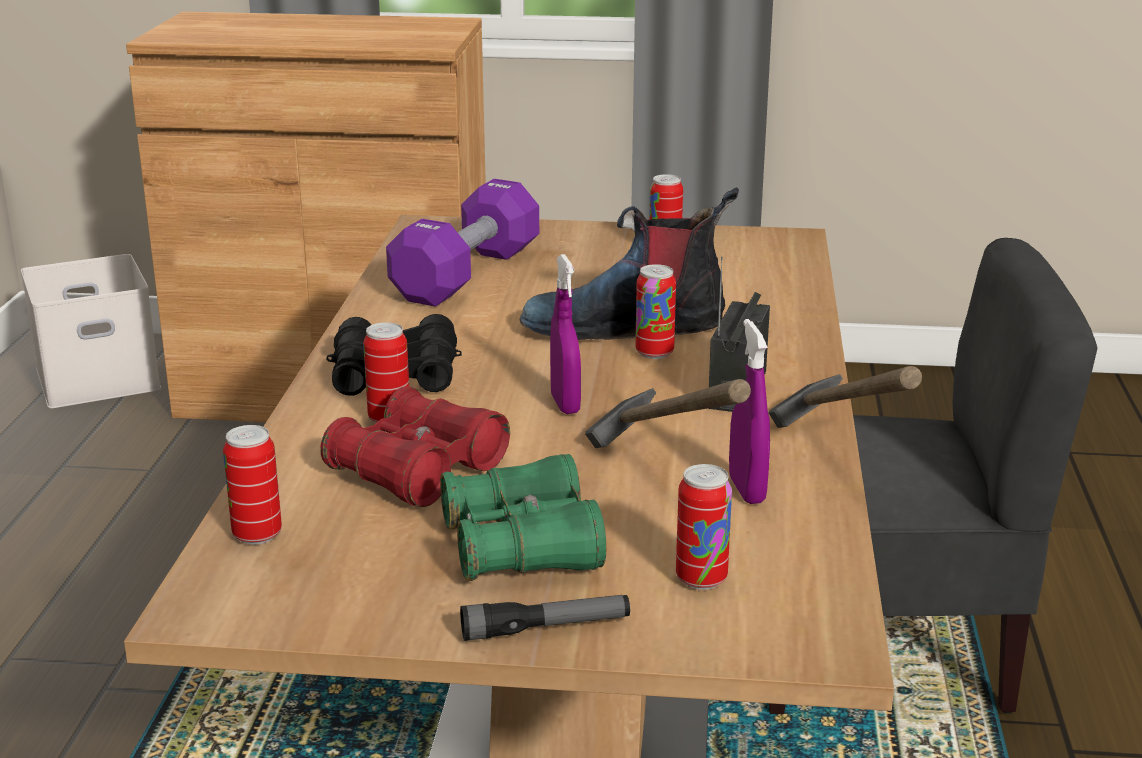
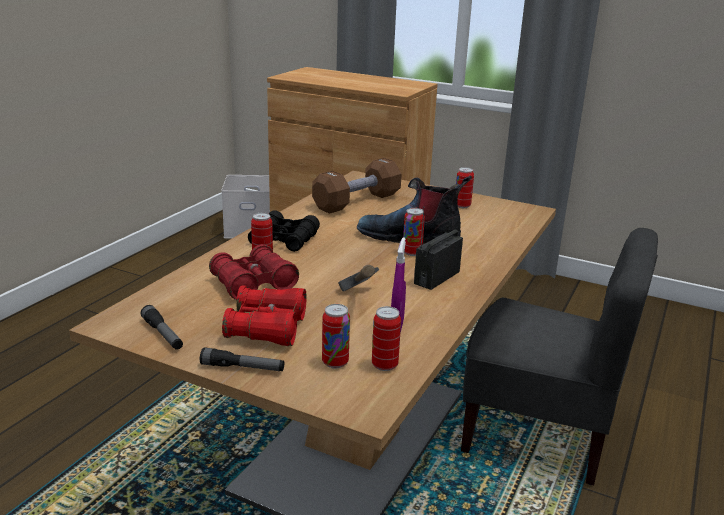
camera: 20 degrees right, 0 degrees up
(257, 535) = (161, 297): can -> can (384, 365)
(332, 604) = (163, 334): none -> flashlight
(467, 274) = (357, 201): purple dumbbell -> brown dumbbell
(522, 546) = (267, 328): green binoculars -> red binoculars
(565, 404) = (347, 268): purple spray bottle -> none
(841, 464) = (456, 324): hammer -> none

